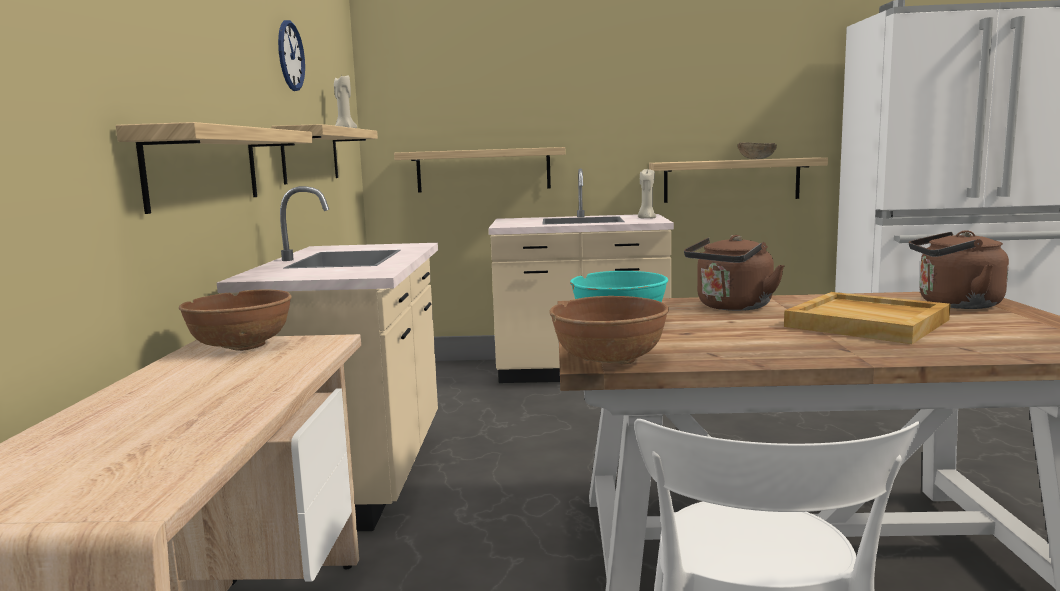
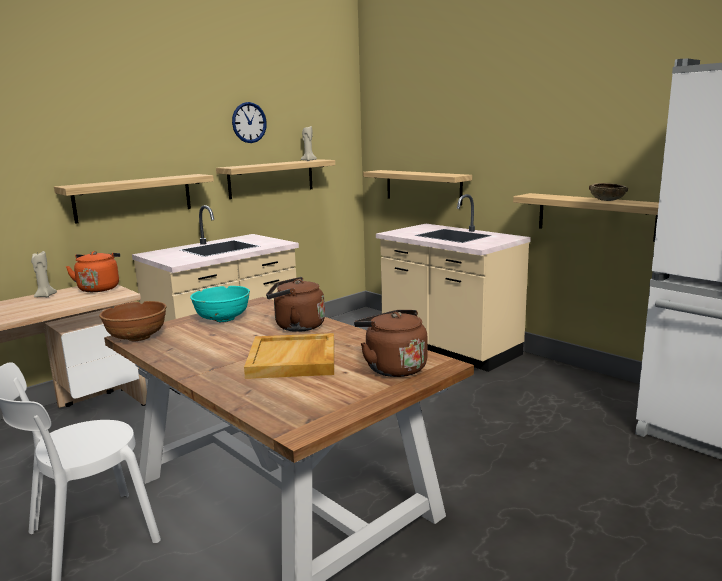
camera: 45 degrees right, 5 degrees up
(241, 346) = (99, 288): brown bowl -> orange kettle
(646, 218) = (492, 241): beige candle -> beige candle (45, 296)

